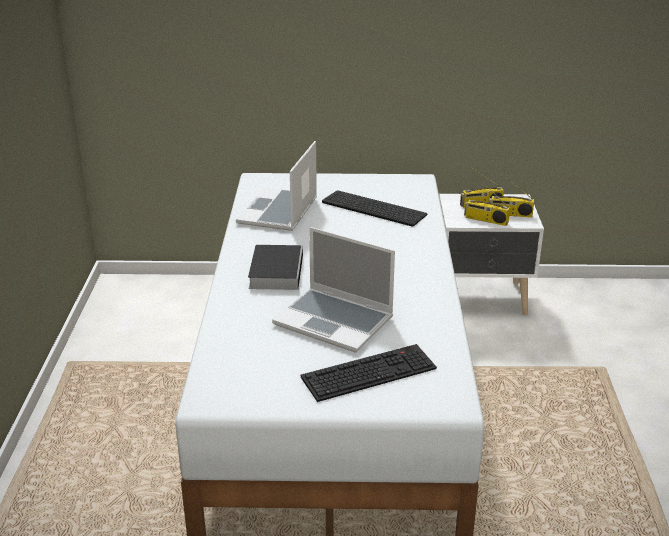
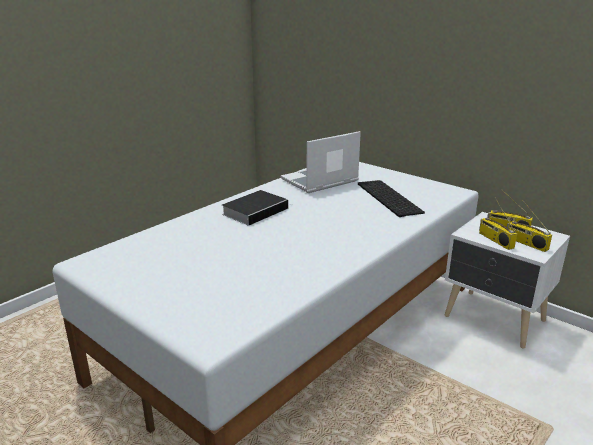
camera: 40 degrees right, 5 degrees down
(335, 321) = (236, 252): laptop -> none
(369, 371) = (197, 291): keyboard -> none

